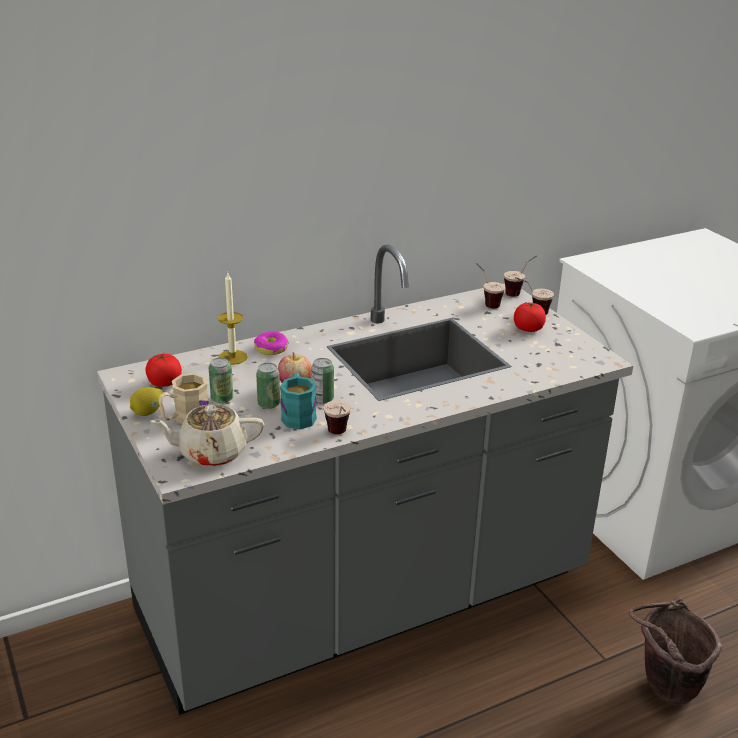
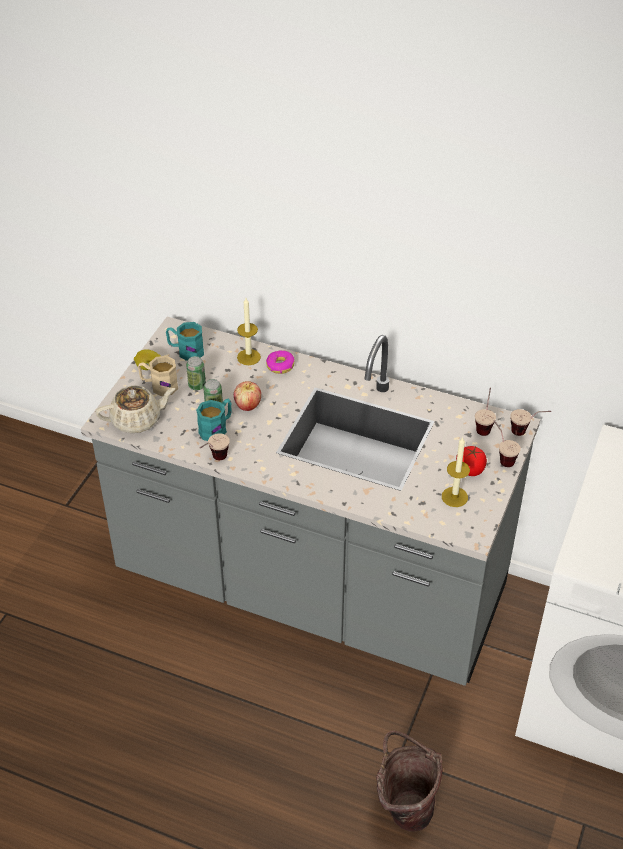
camera: 50 degrees right, 15 degrees up
(164, 383) = (185, 351): tomato -> turquoise mug
(211, 453) = (137, 420): beige teapot -> beige teapot turned 120 degrees clockwise
(322, 399) = (247, 427): can -> none
(550, 348) = (454, 497): none -> candle

